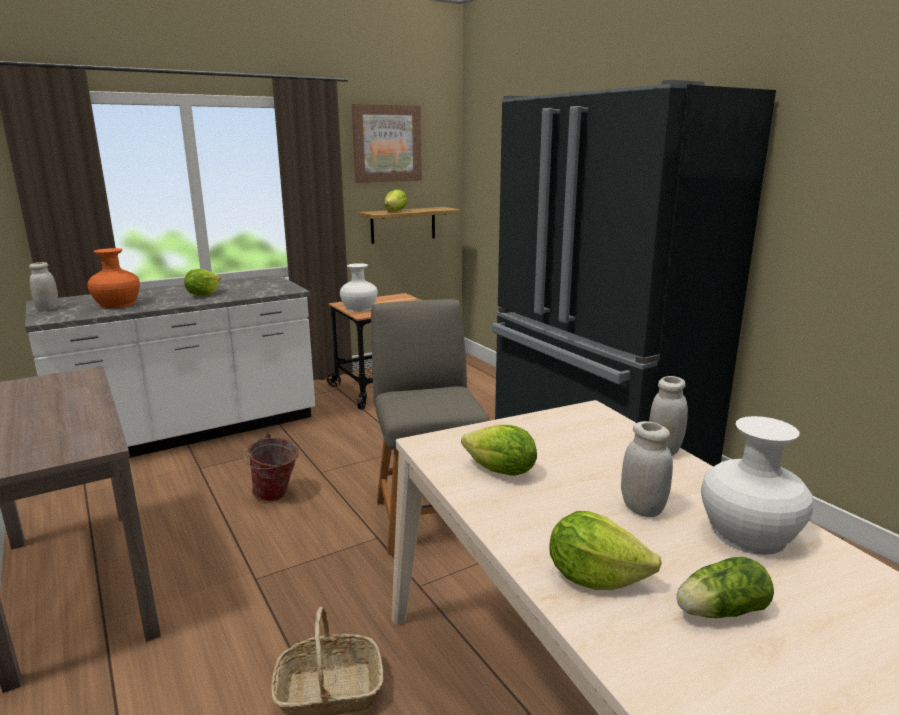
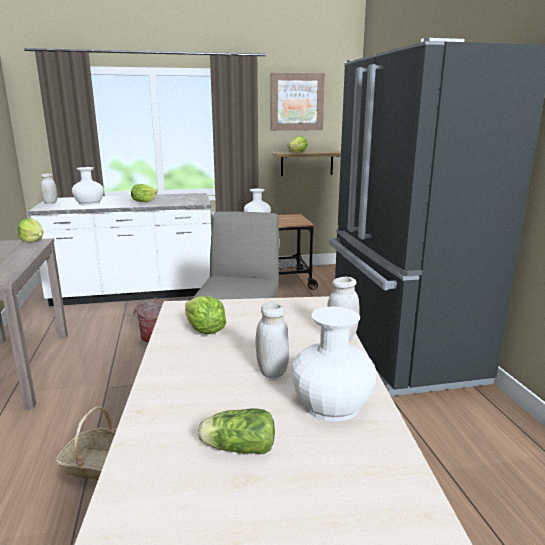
camera: 20 degrees right, 0 degrees up
(117, 304) = (89, 203): orange vase -> white vase
(594, 577) = (180, 407): lettuce -> lettuce (33, 241)

